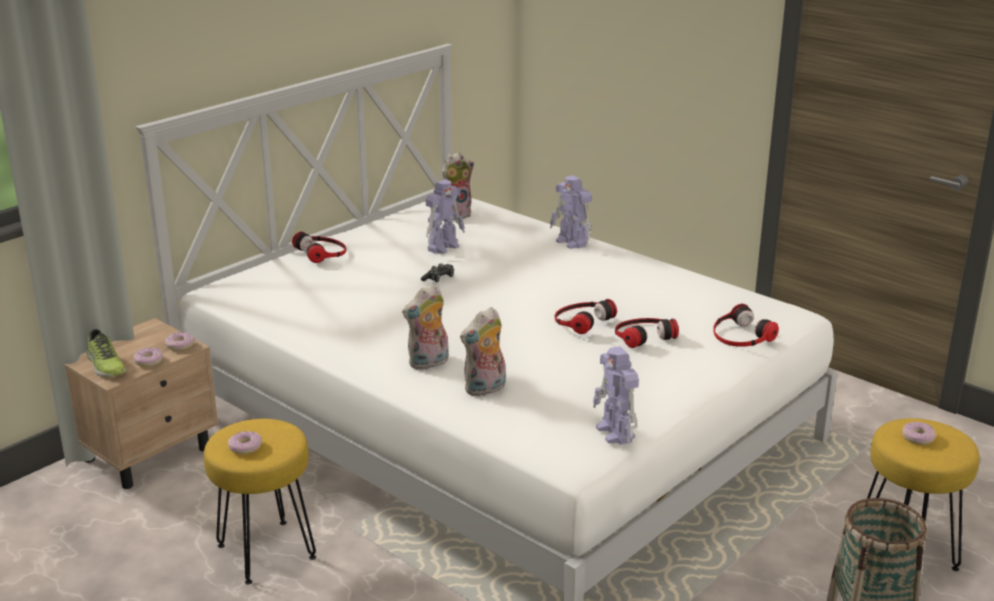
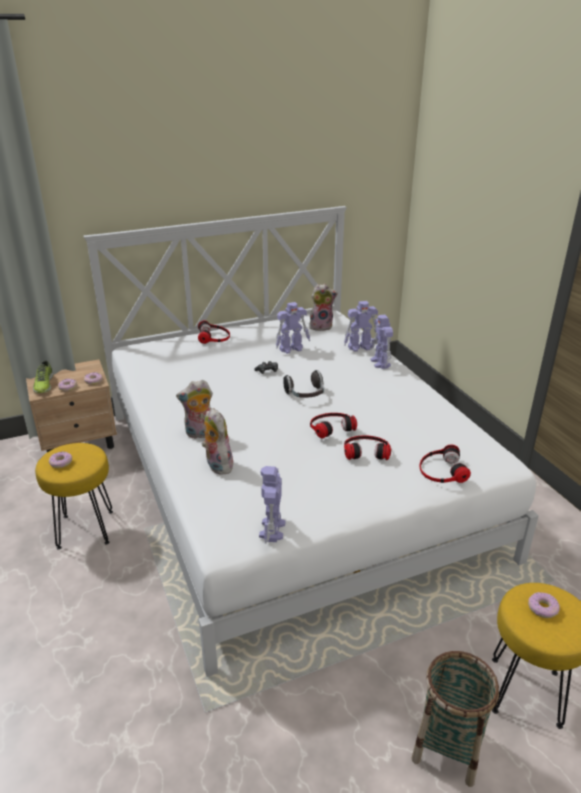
camera: 25 degrees right, 5 degrees up
(485, 389) = (217, 465): plush toy -> plush toy turned 75 degrees clockwise
(516, 294) = (305, 395): none -> headphones
(531, 229) = (360, 347): none -> toy robot

